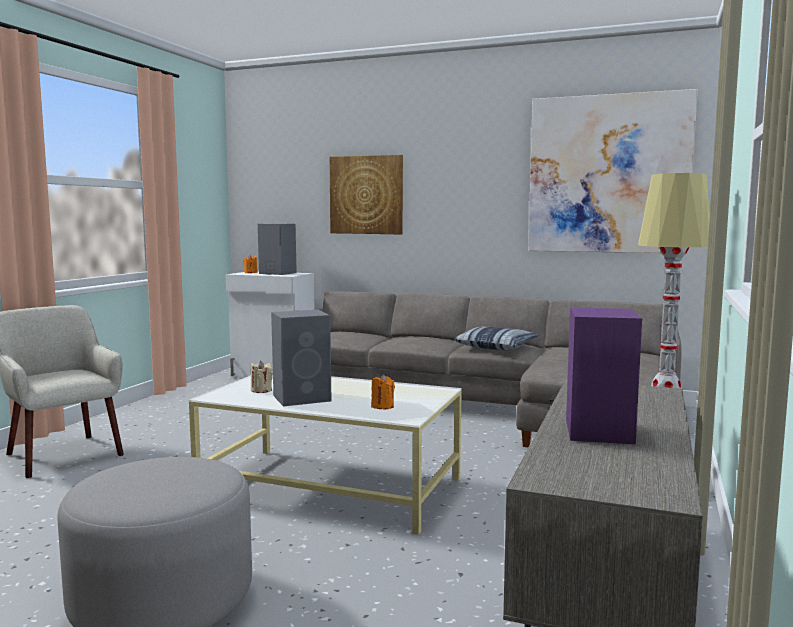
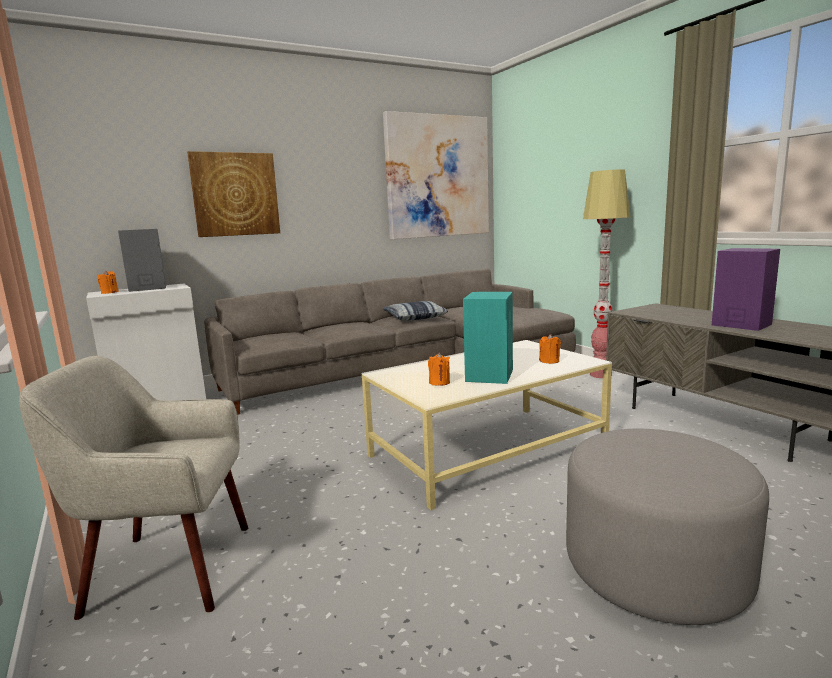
camera: 50 degrees left, 5 degrees up
(261, 390) = (439, 382): beige candle -> orange candle
(303, 398) = (489, 375): grey speaker -> turquoise speaker

